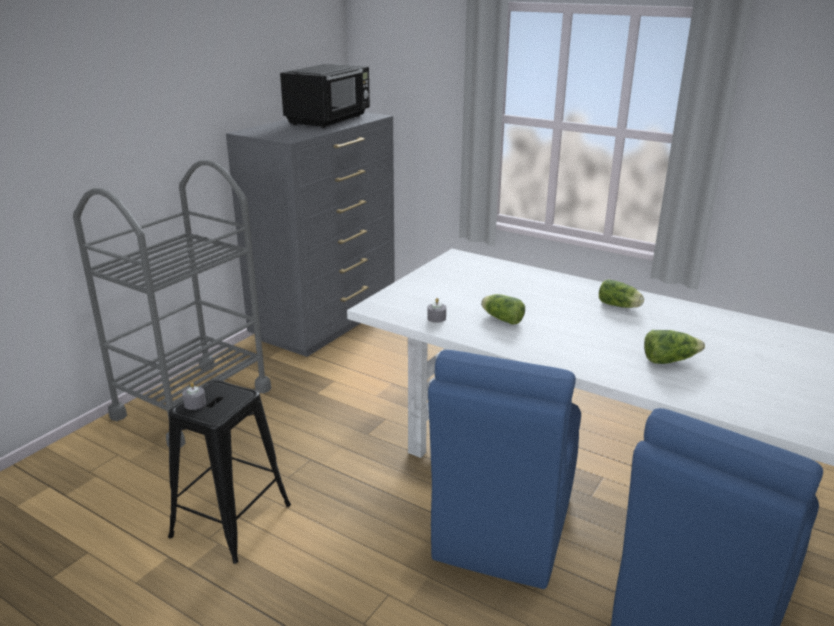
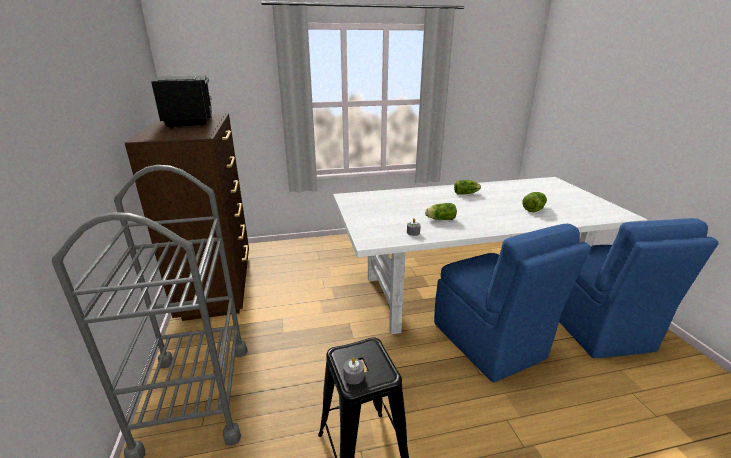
camera: 45 degrees left, 0 degrees up
(327, 322) = (219, 284): grey dresser -> brown dresser

